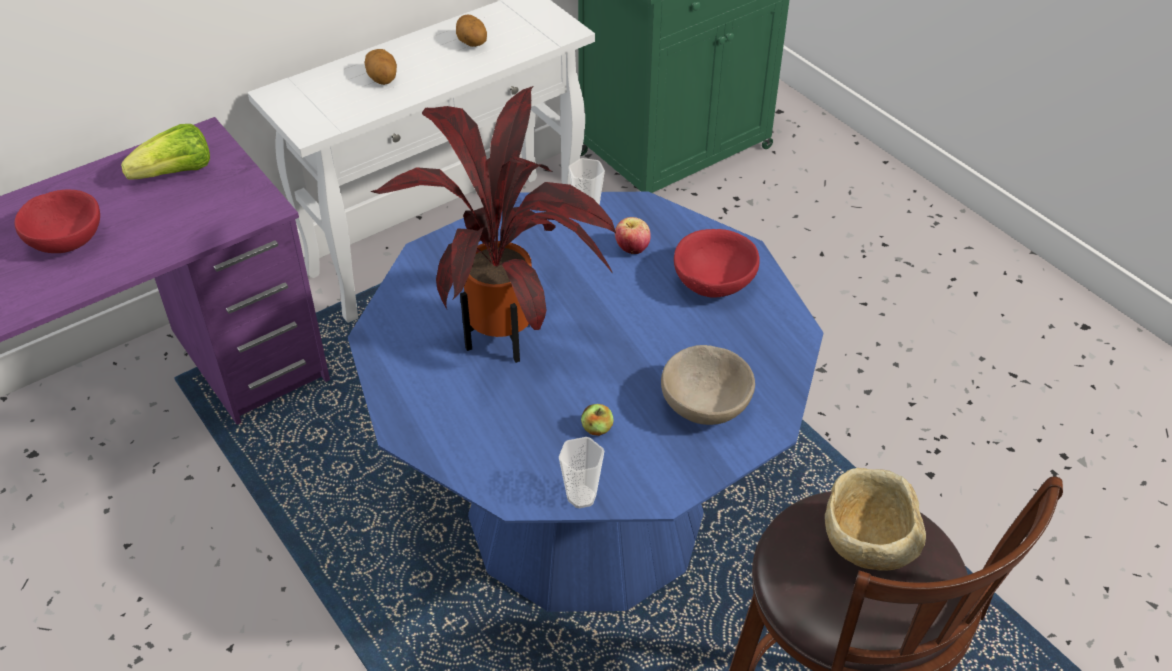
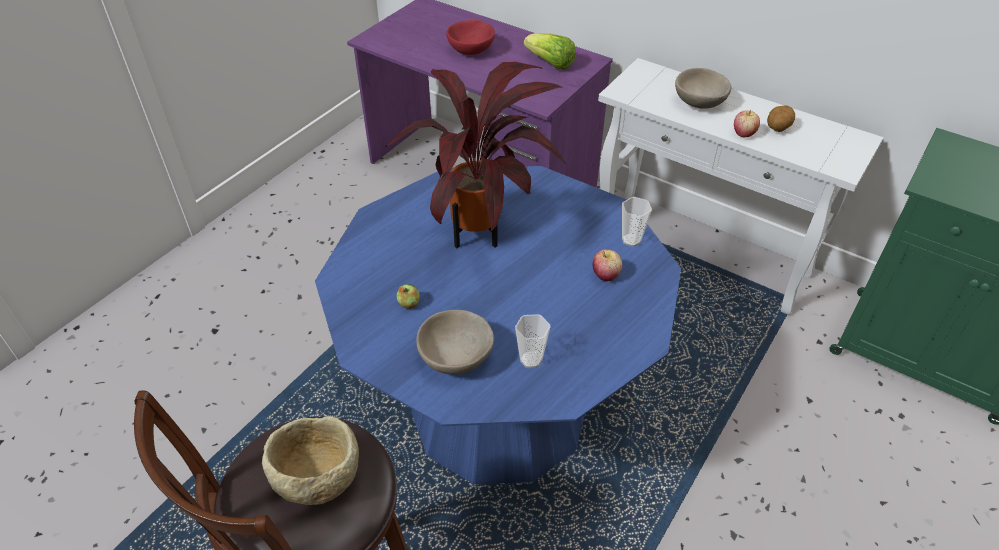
camera: 70 degrees right, 0 degrees up
(382, 79) = (698, 103): potato -> beige bowl
(464, 69) = (743, 134): none -> apple
(581, 496) = (344, 311): cup -> cup (531, 360)
(713, 282) = (595, 332): red bowl -> none

